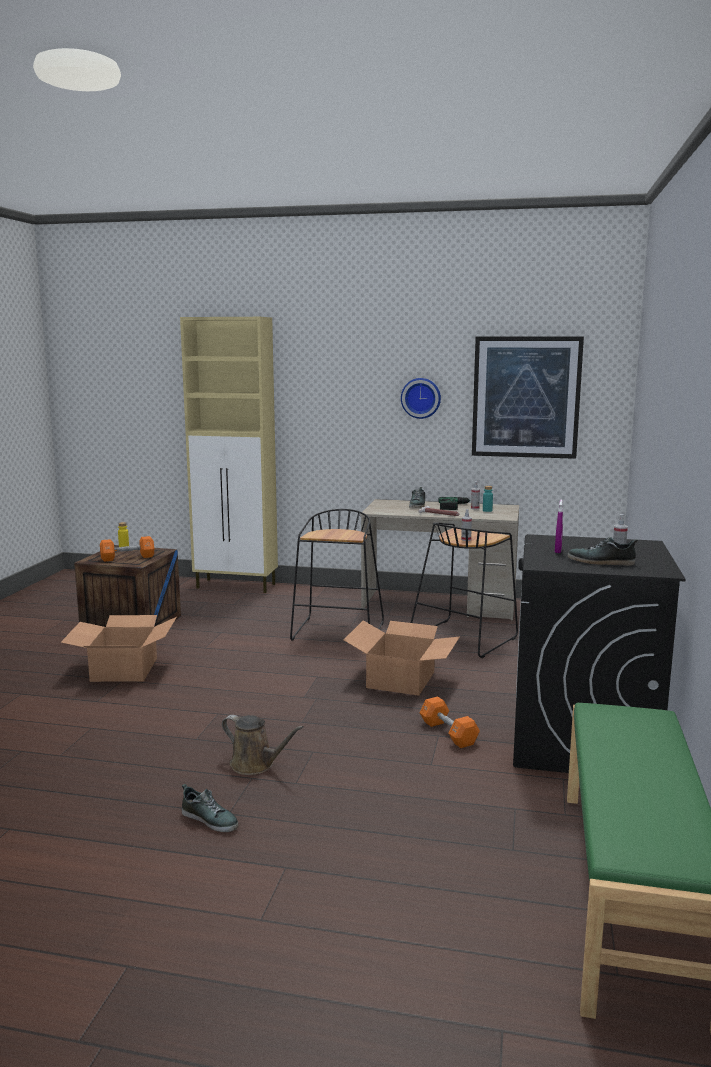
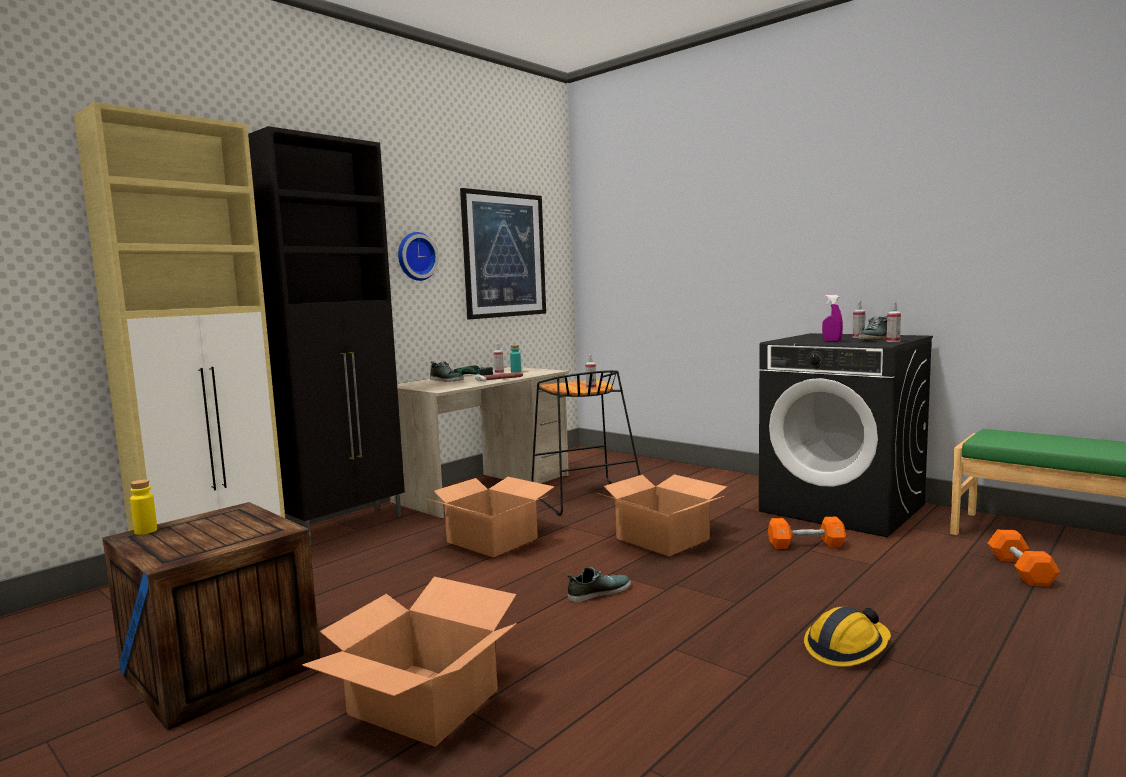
camera: 60 degrees left, 5 degrees down
(127, 558) = (222, 533): orange dumbbell -> orange dumbbell (1020, 570)
(210, 819) = (997, 702): shoe -> shoe (598, 592)
(255, 765) = (847, 648): brown watering can -> hard hat
(322, 592) = (347, 525): none -> black cabinet
(339, 632) = (492, 540): black stool -> cardboard box
(577, 568) = (893, 341): none -> spray bottle

